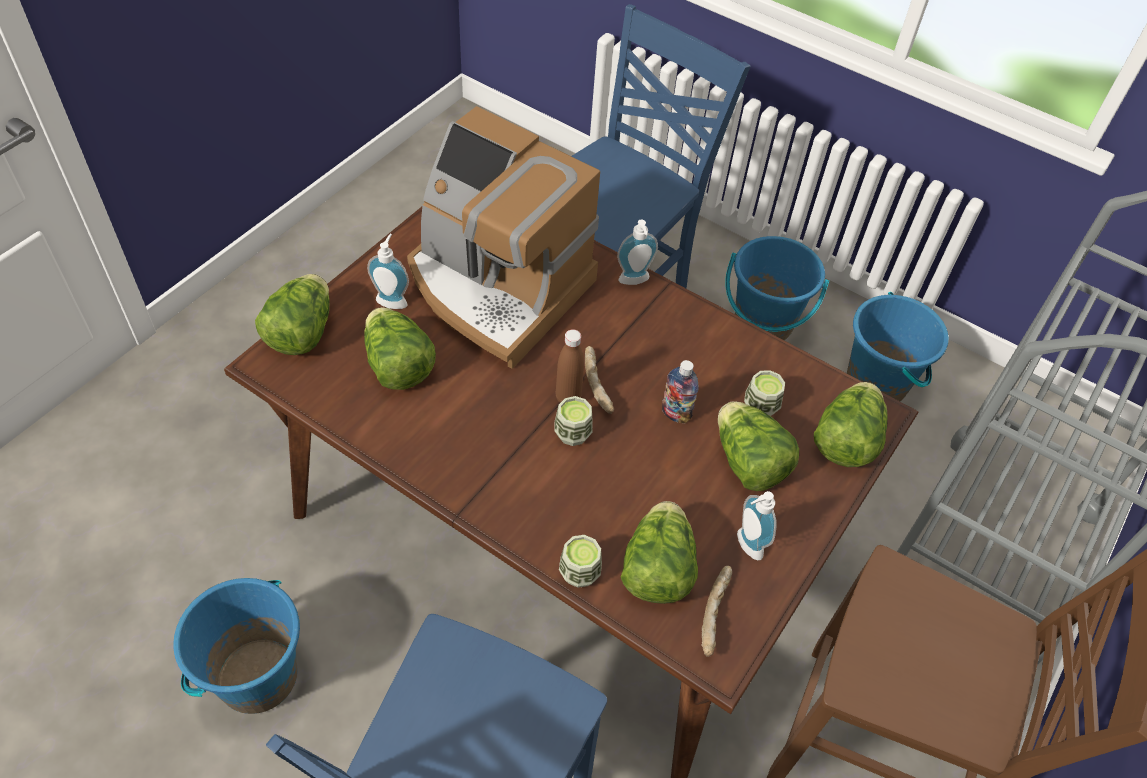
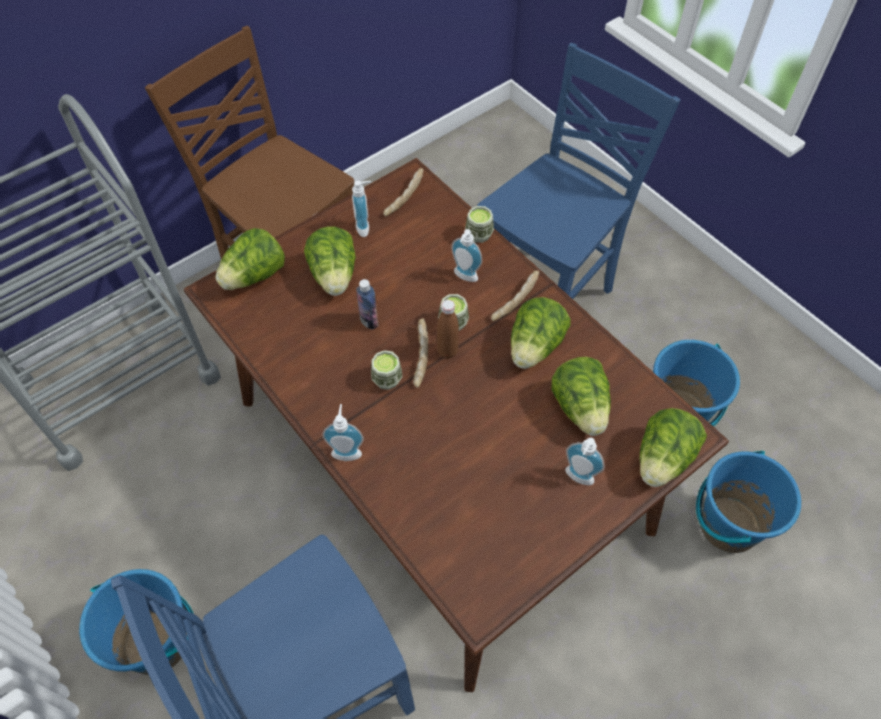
camera: 160 degrees left, 5 degrees up
(496, 288) = (478, 471): coffee machine -> none
(503, 480) = (514, 300): none -> bread
(579, 498) = (464, 277): none -> soap dispenser
(656, 569) = (429, 226): lettuce -> lettuce (535, 347)
(760, 406) = (301, 313): cup -> cup (387, 379)
(877, 383) = (96, 541): blue bucket -> blue bucket (728, 525)

